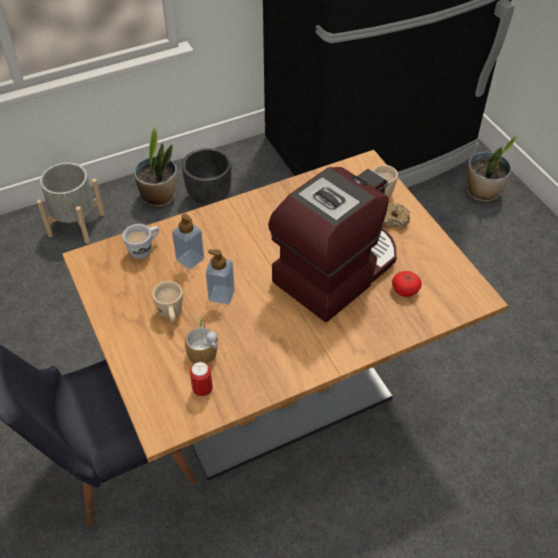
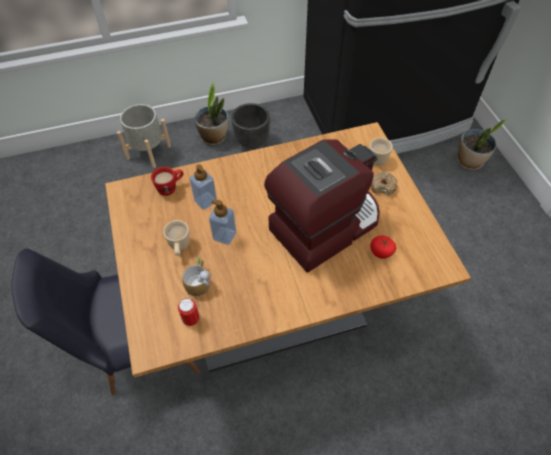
camera: 10 degrees right, 5 degrees up
(144, 249) = (171, 188): white mug -> red mug

